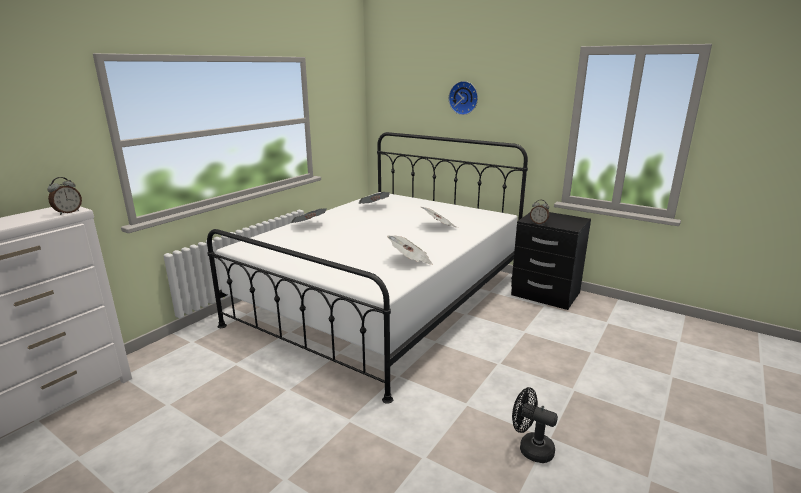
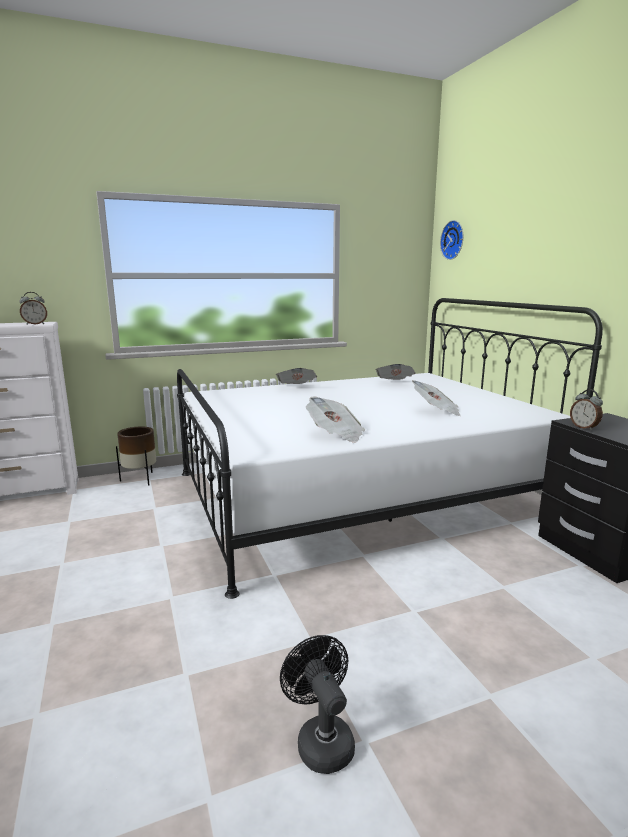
camera: 35 degrees right, 5 degrees down
(182, 344) = (140, 479): none -> brown planter
(464, 98) = (531, 246): wall clock -> wall clock (454, 240)

